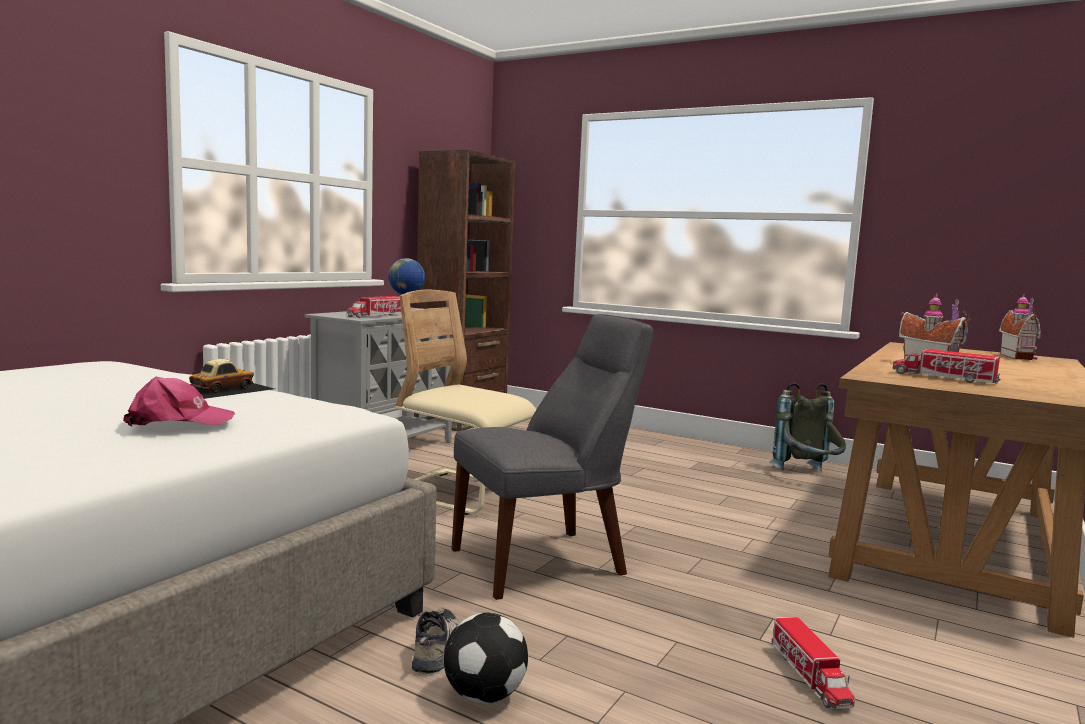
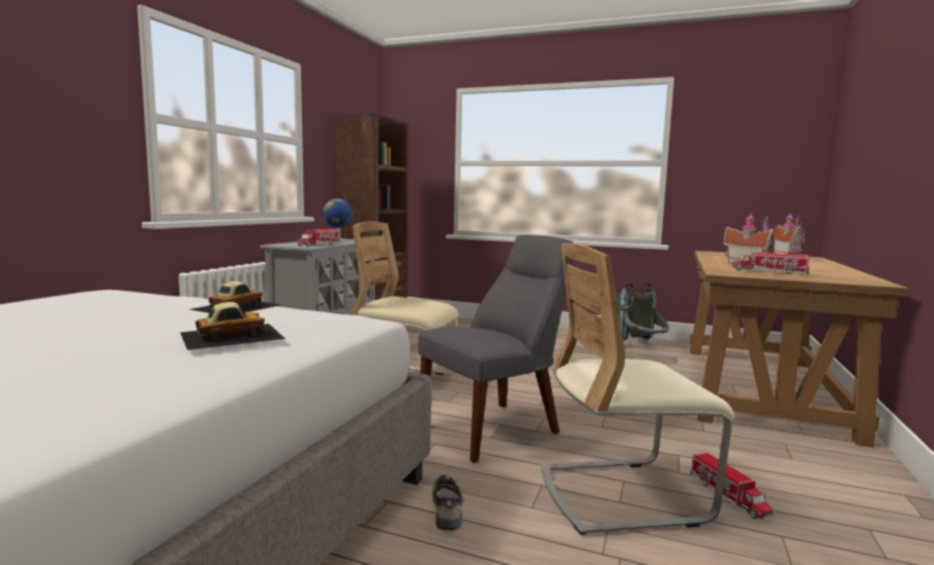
camera: 10 degrees left, 0 degrees up
(178, 421) = (231, 335): pink cap -> toy car
(485, 696) = (506, 543): football -> none
(664, 658) = (622, 495): none -> beige chair

